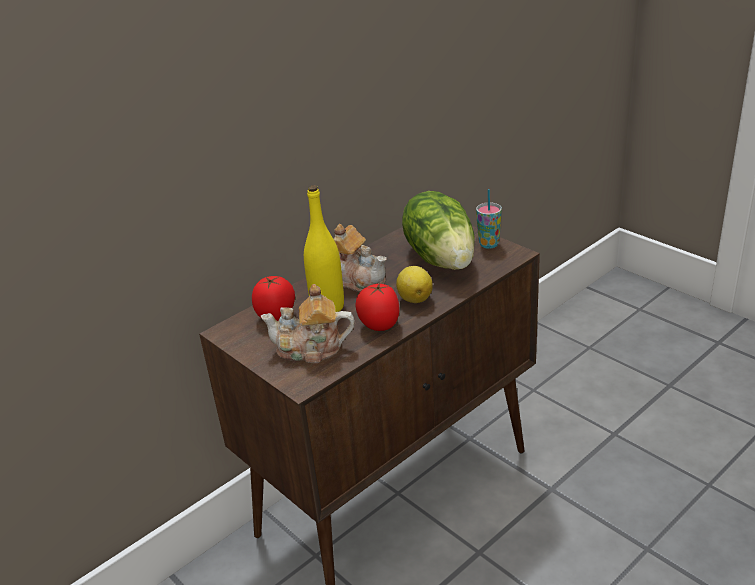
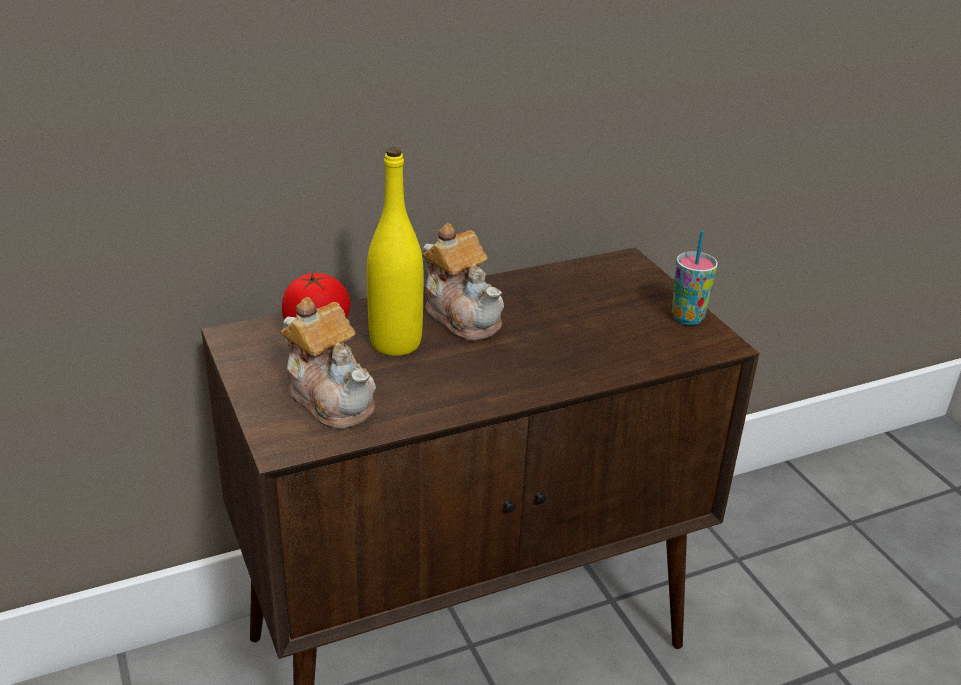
camera: 15 degrees right, 0 degrees up
(311, 349) = (331, 397): teapot -> teapot turned 150 degrees counterclockwise
(379, 325) = (450, 391): tomato -> none
(415, 298) = (528, 367): lemon -> none
(442, 258) = (605, 319): lettuce -> none

